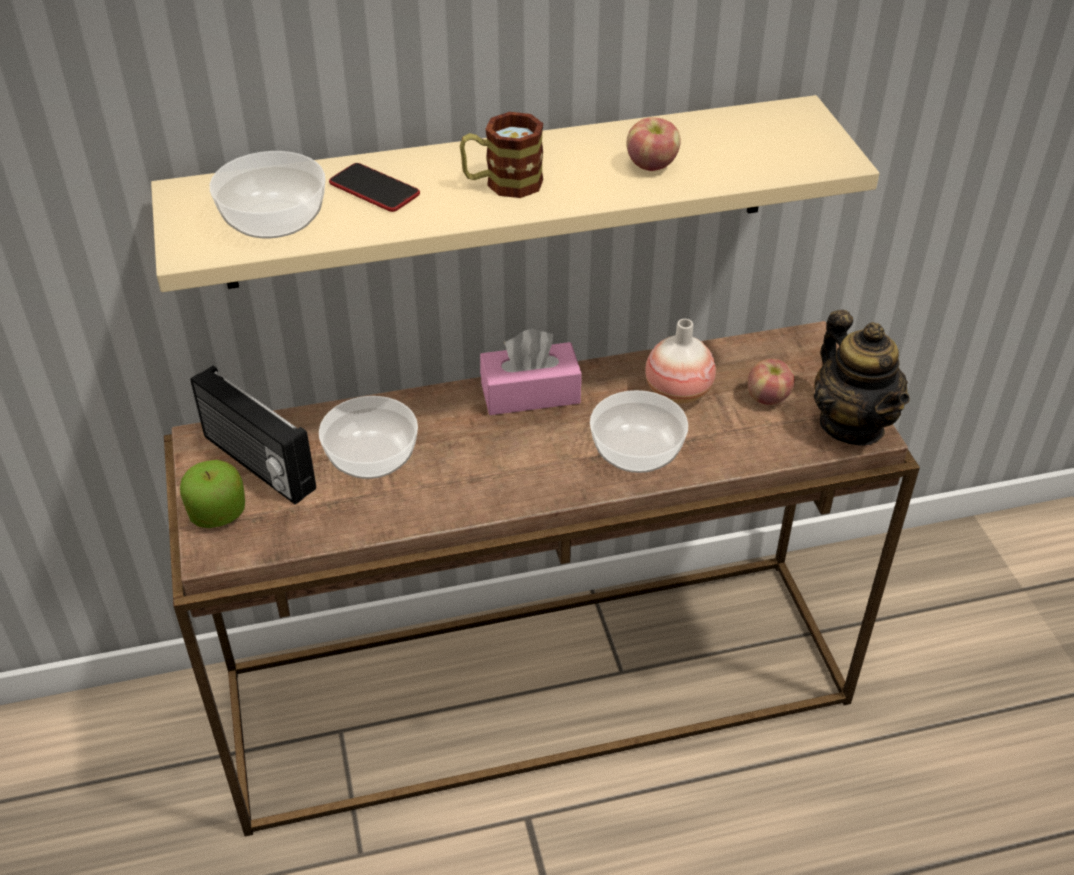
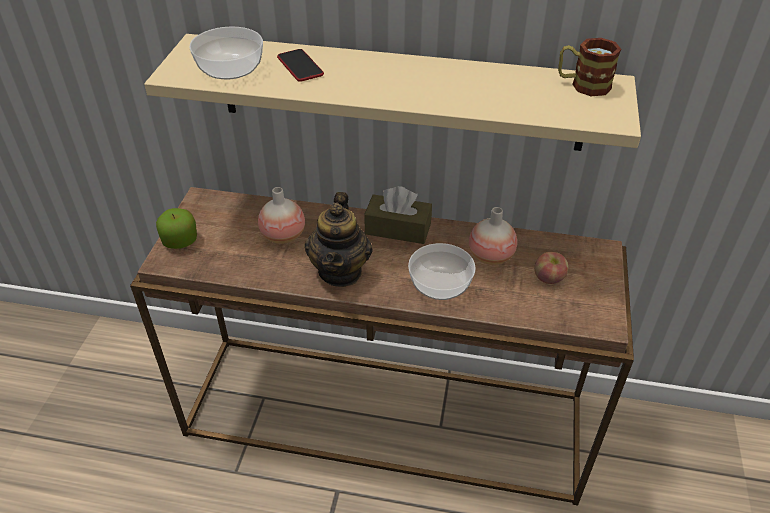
camera: 25 degrees right, 0 degrees up
(257, 464) = (218, 221): radio -> none
(372, 455) = (283, 236): bowl -> vase
(502, 183) = (378, 81): mug -> mug (582, 85)
(530, 393) = (398, 229): pink tissue box -> brown tissue box
(652, 165) = (482, 93): apple -> none
(852, 424) = (596, 314): teapot -> teapot (340, 271)

